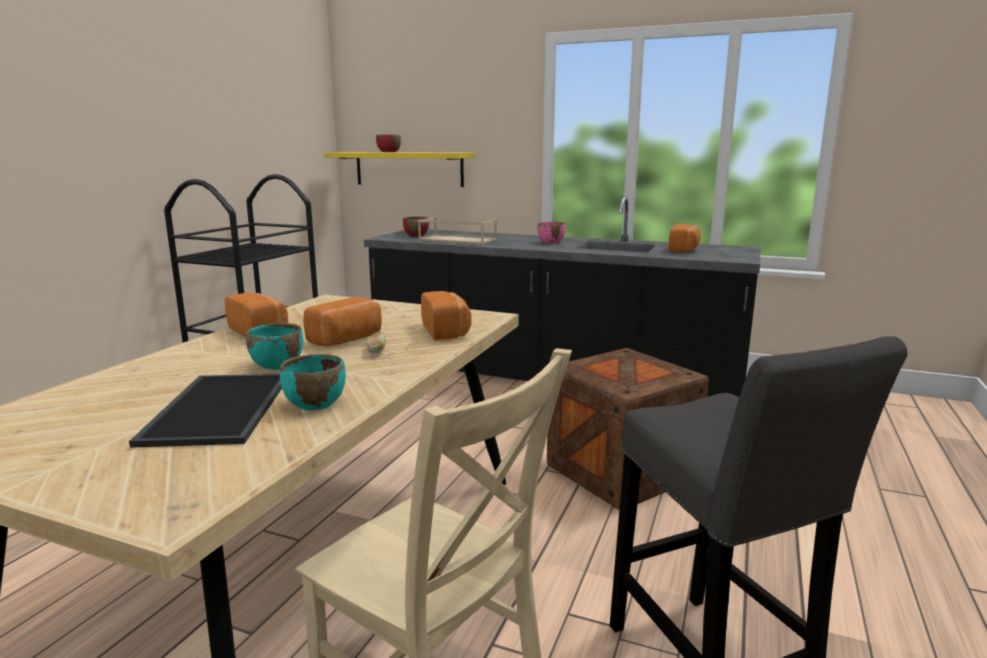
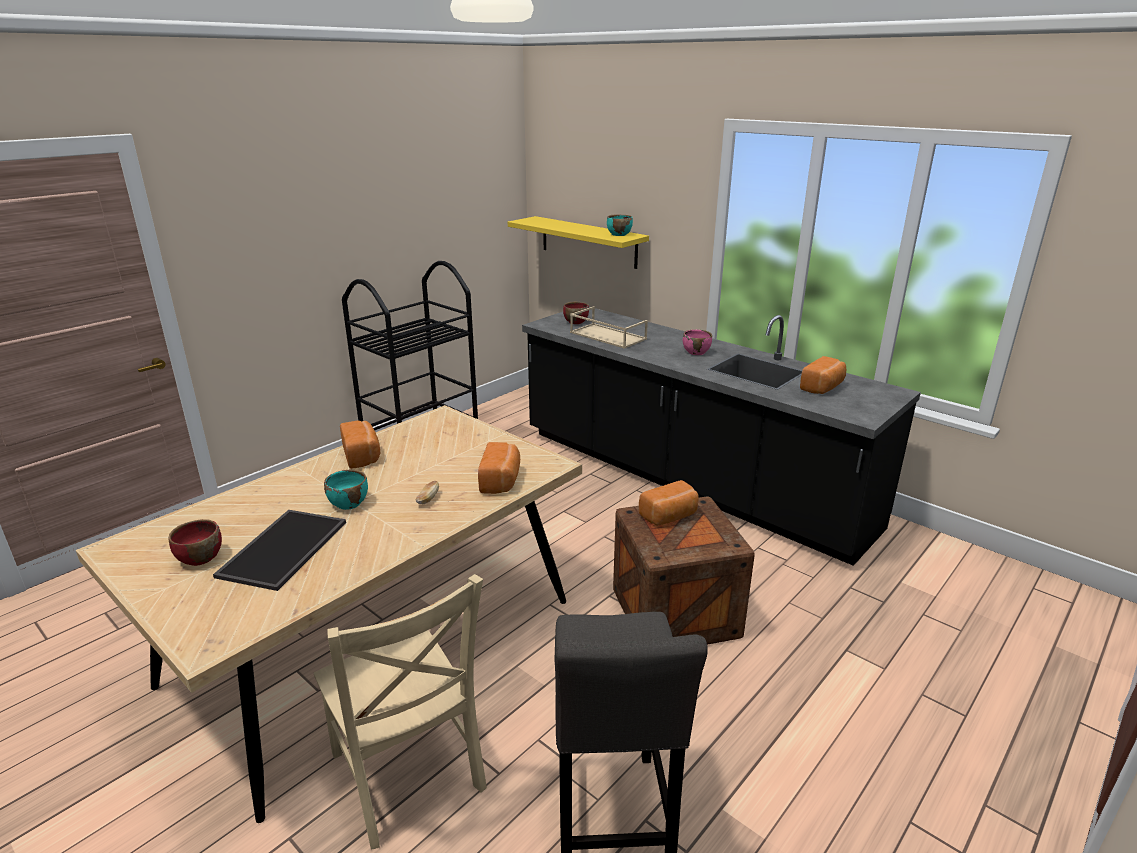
camera: 20 degrees right, 10 degrees up
(314, 404) = (344, 557): turquoise bowl -> turquoise bowl (619, 234)
(347, 339) = (417, 479): bread -> bread (670, 516)
(388, 152) = (566, 227): red bowl -> red bowl (200, 558)

